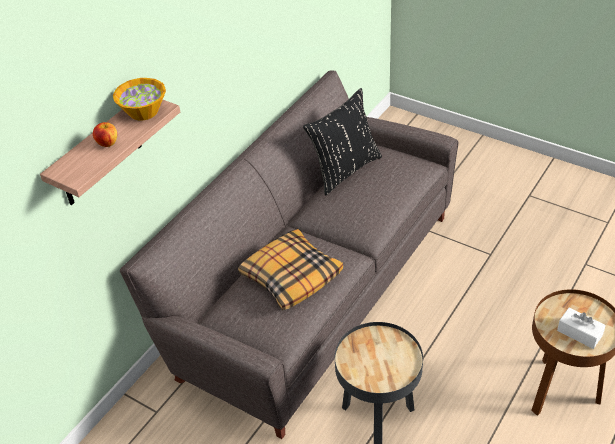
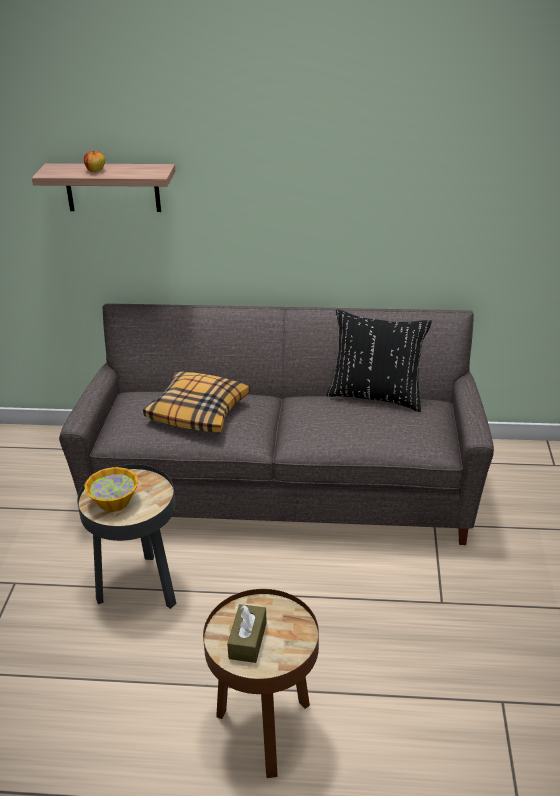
camera: 60 degrees right, 10 degrees down
(143, 112) = (146, 170): bowl -> bowl (114, 502)
(579, 333) = (248, 640): white tissue box -> brown tissue box

